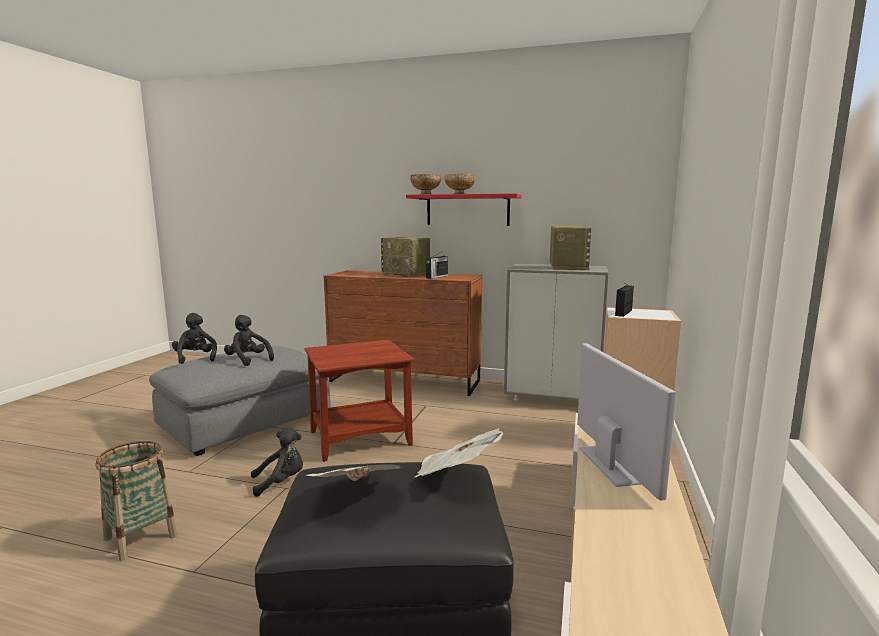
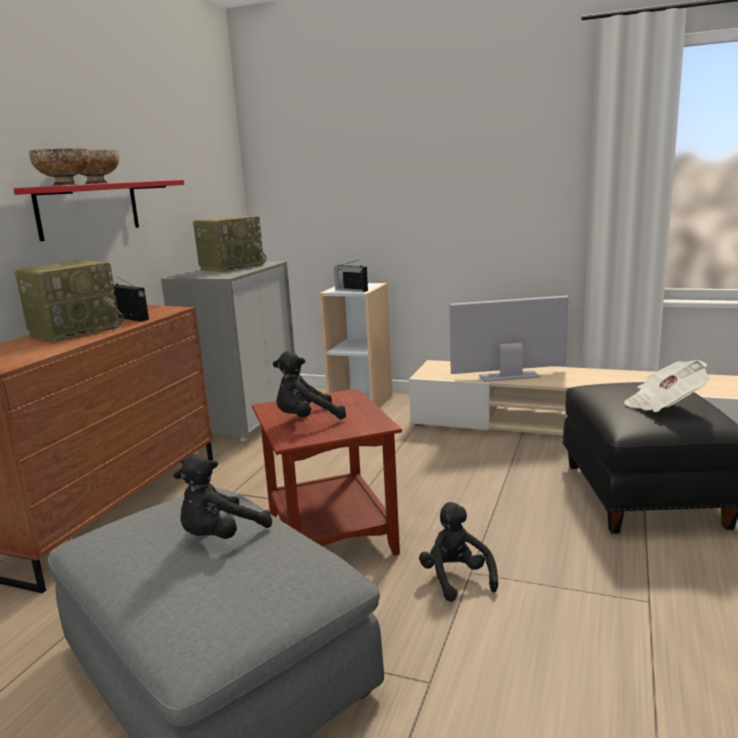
camera: 85 degrees left, 5 degrees up
(140, 537) = (613, 668): basket -> none
(196, 358) = (166, 608): black plush toy -> black plush toy (306, 419)
(456, 474) = (612, 382): newspaper -> none
(567, 267) = (232, 267): radio -> radio turned 120 degrees clockwise

